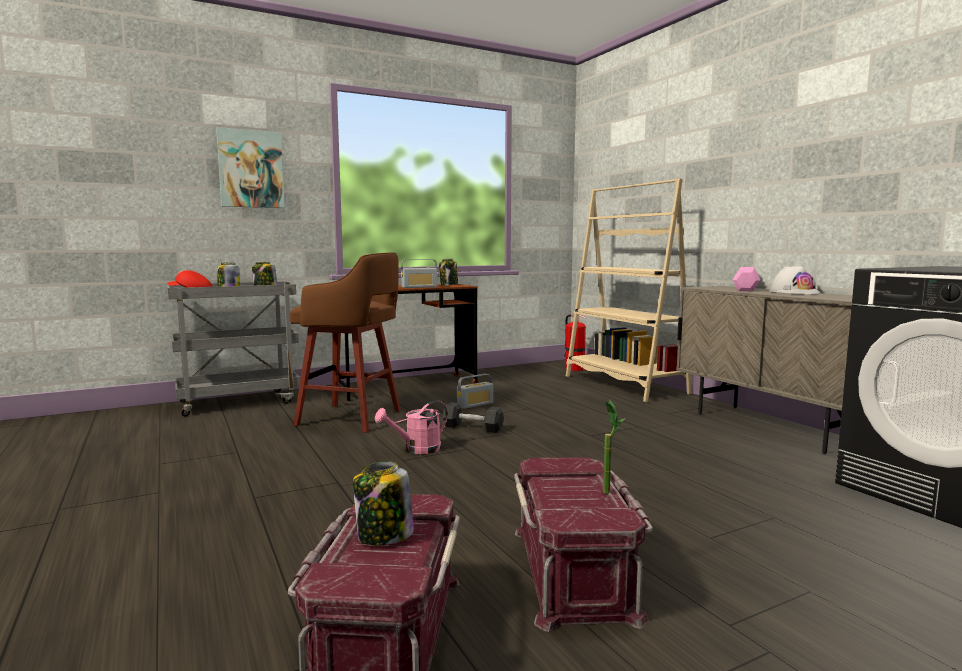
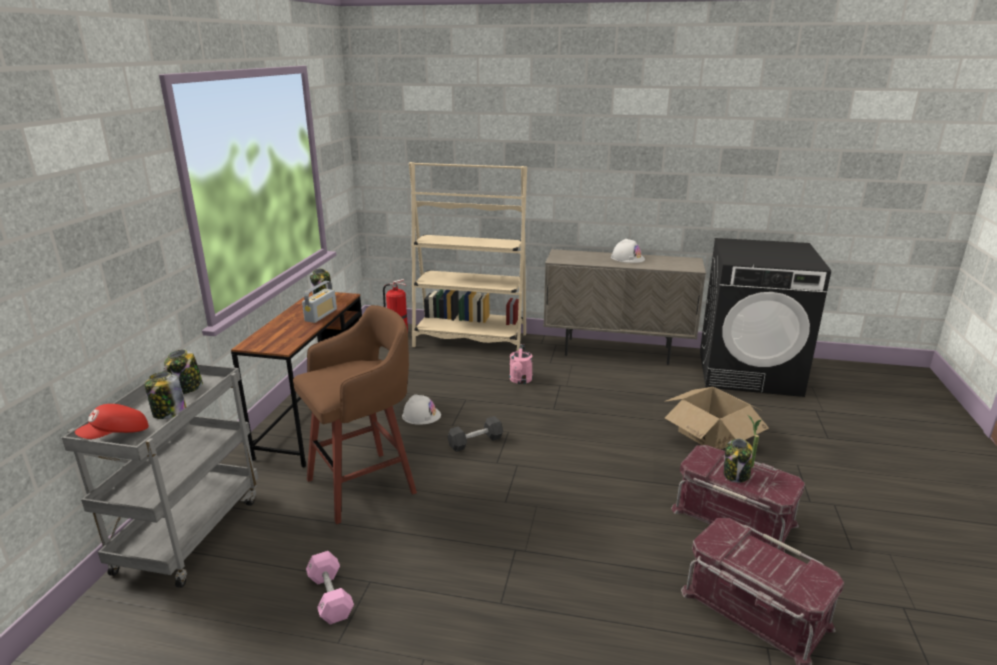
camera: 50 degrees left, 15 degrees up
(251, 169) = (108, 227): picture -> none
(384, 536) = (759, 560): jar -> jar (736, 475)
(417, 449) = (491, 486): pink watering can -> pink watering can (520, 380)
(475, 405) = (421, 415): radio -> white hard hat
(733, 513) = (711, 434): none -> cardboard box
(745, 289) = (589, 257): pink dumbbell -> pink dumbbell (330, 596)

